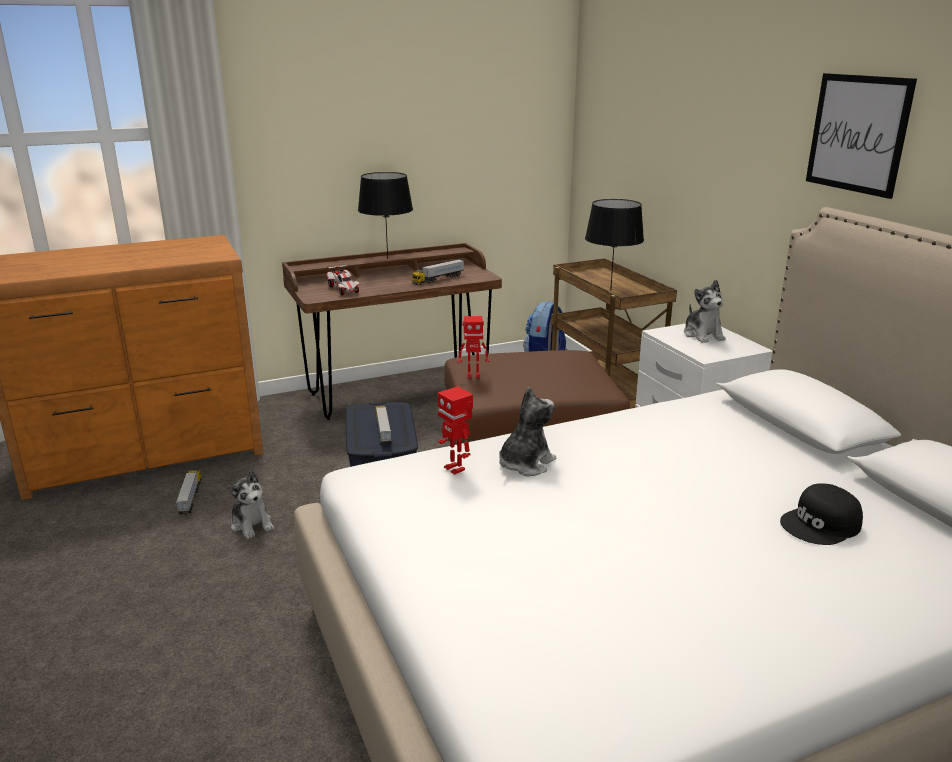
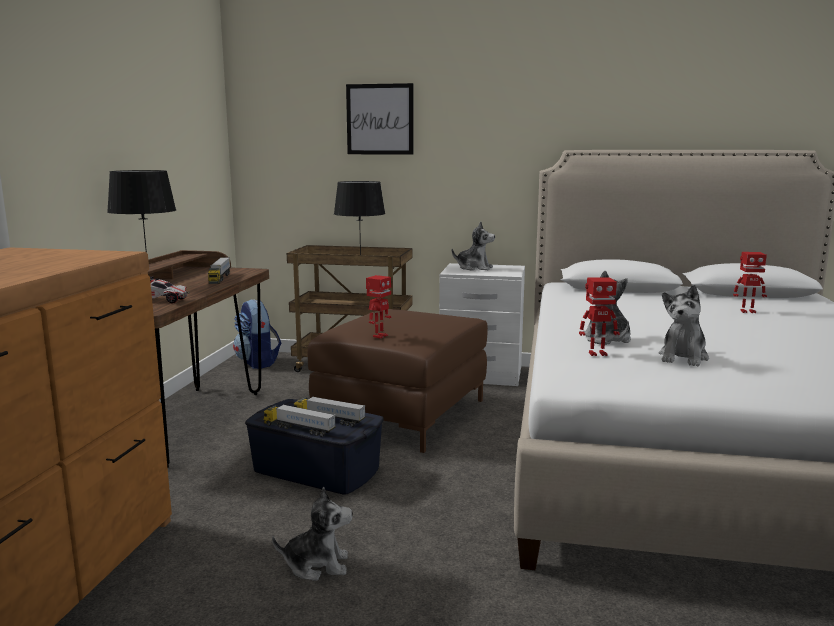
camera: 55 degrees left, 10 degrees down
(190, 498) = (192, 594): toy truck -> toy truck (299, 429)
(505, 514) = (683, 357): none -> plush toy
(821, 525) = (747, 311): black cap -> toy robot
(858, 134) = (571, 101): picture -> picture (380, 119)

